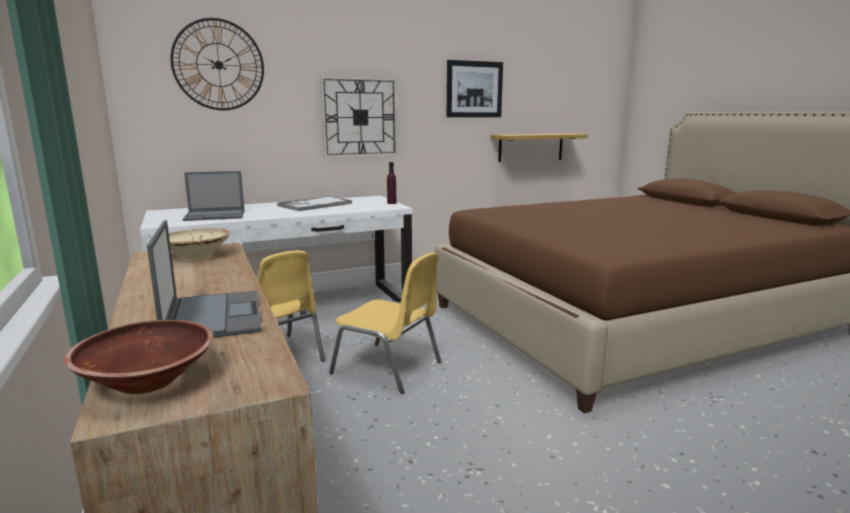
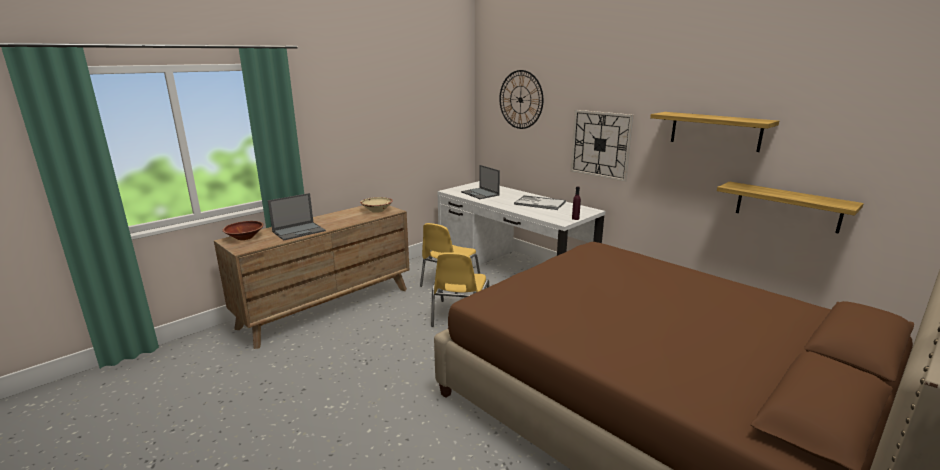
camera: 70 degrees right, 5 degrees up
(474, 89) = (715, 131): picture -> shelf

